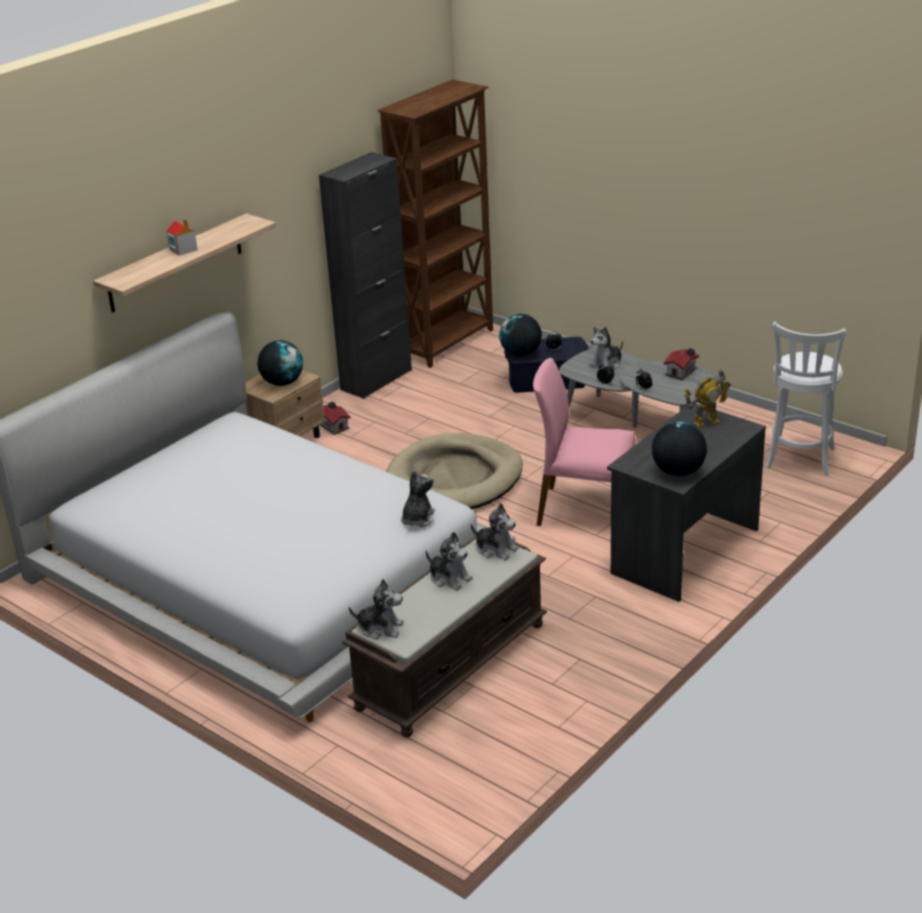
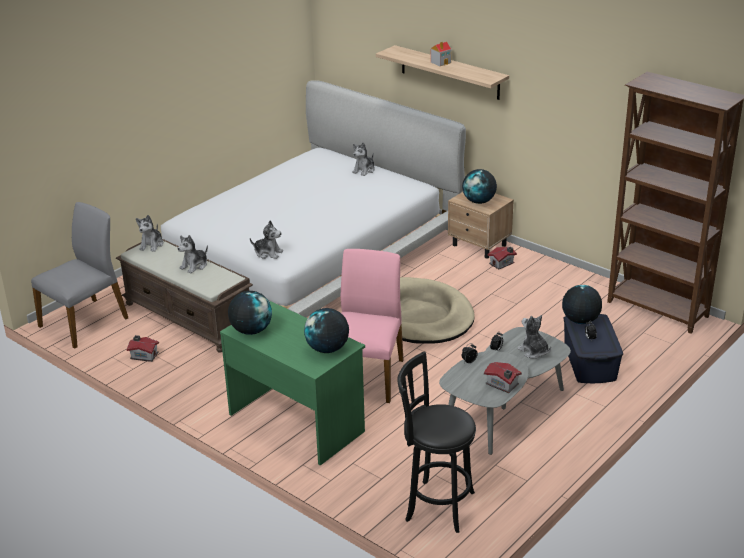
camera: 90 degrees right, 0 degrees up
(376, 380) = (581, 278): black cabinet -> none
(460, 775) = (85, 322): none -> grey chair
(496, 549) = (222, 282): plush toy -> plush toy (364, 170)
(552, 695) = (144, 355): none -> toy house
(683, 551) = (297, 422): grey desk -> green desk
(706, 422) = (327, 349): toy robot -> globe
(799, 460) = (436, 505): white stool -> black stool

